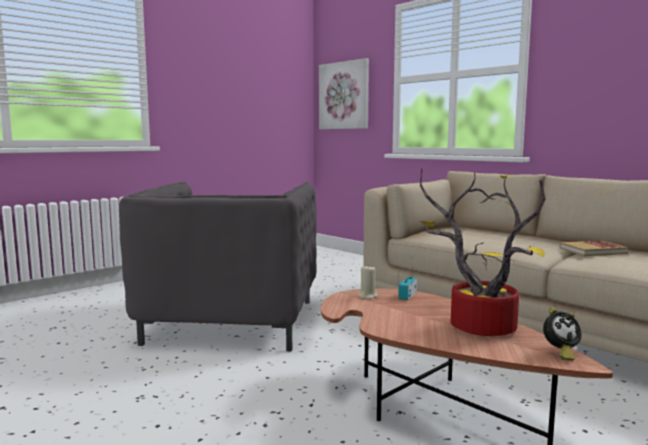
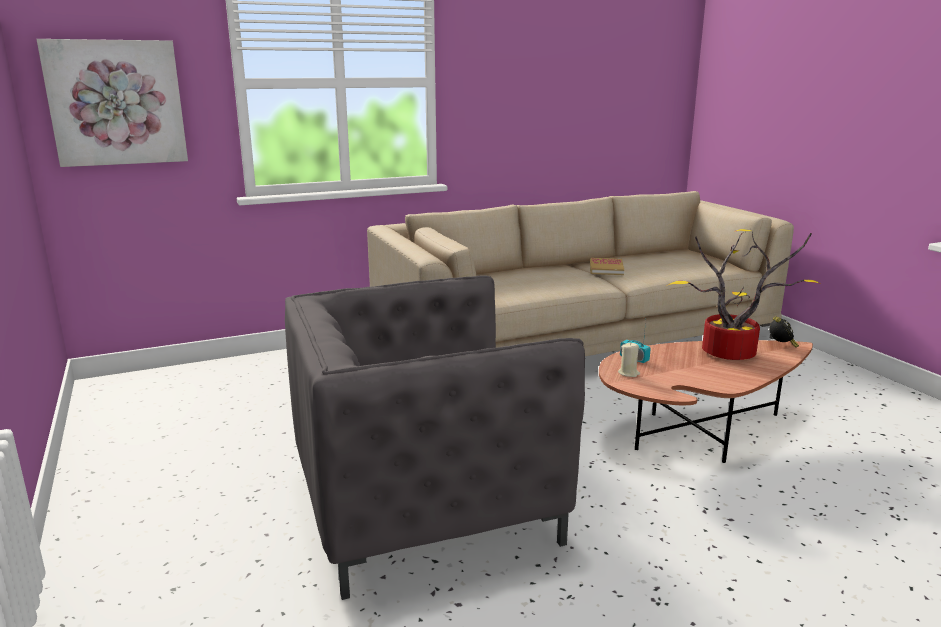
camera: 70 degrees left, 10 degrees up
(232, 321) = (425, 505): grey armchair -> grey armchair turned 135 degrees clockwise

